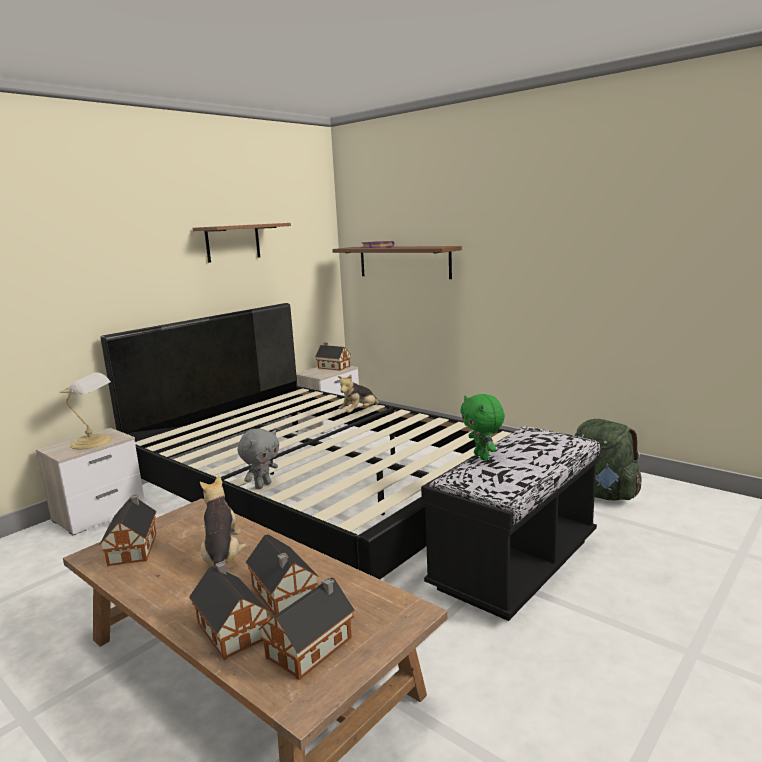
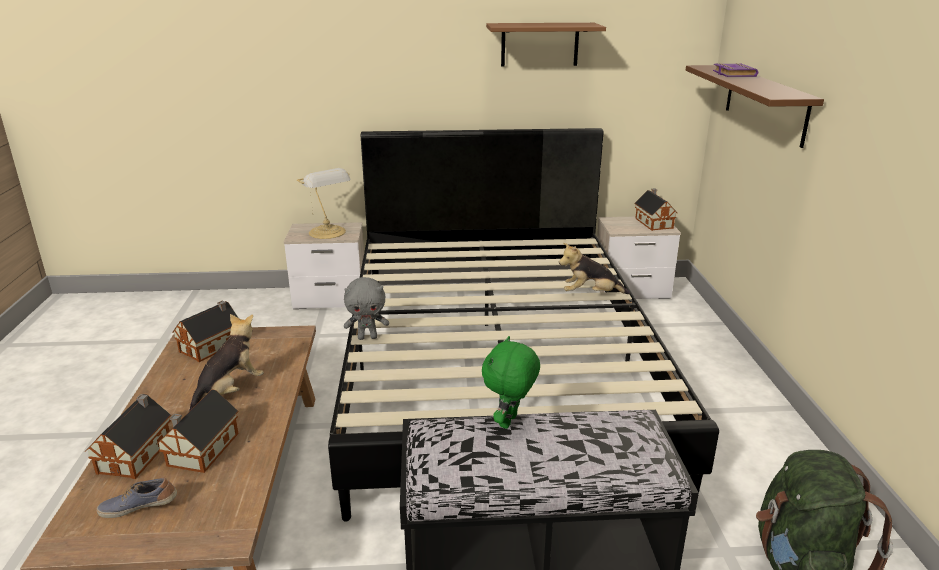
camera: 45 degrees right, 10 degrees up
(312, 646) = (139, 507): toy house -> shoe

